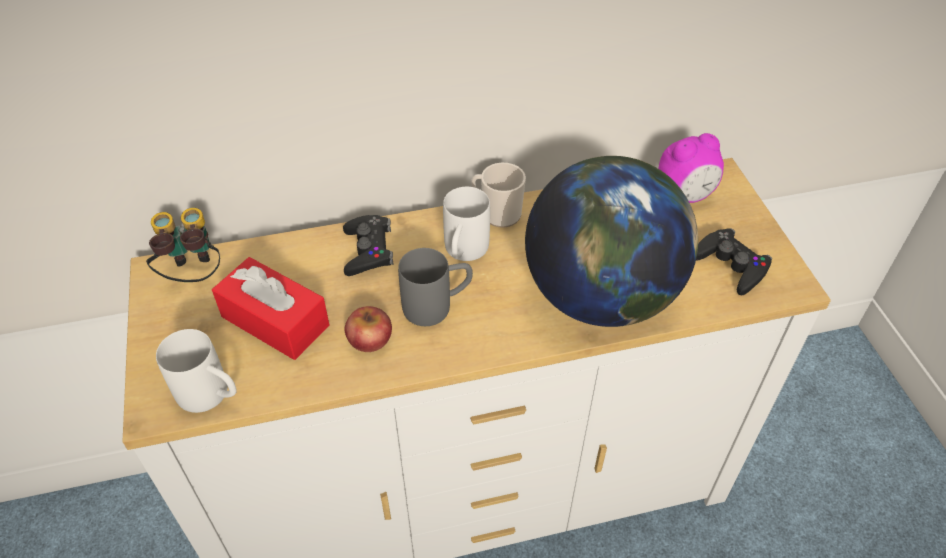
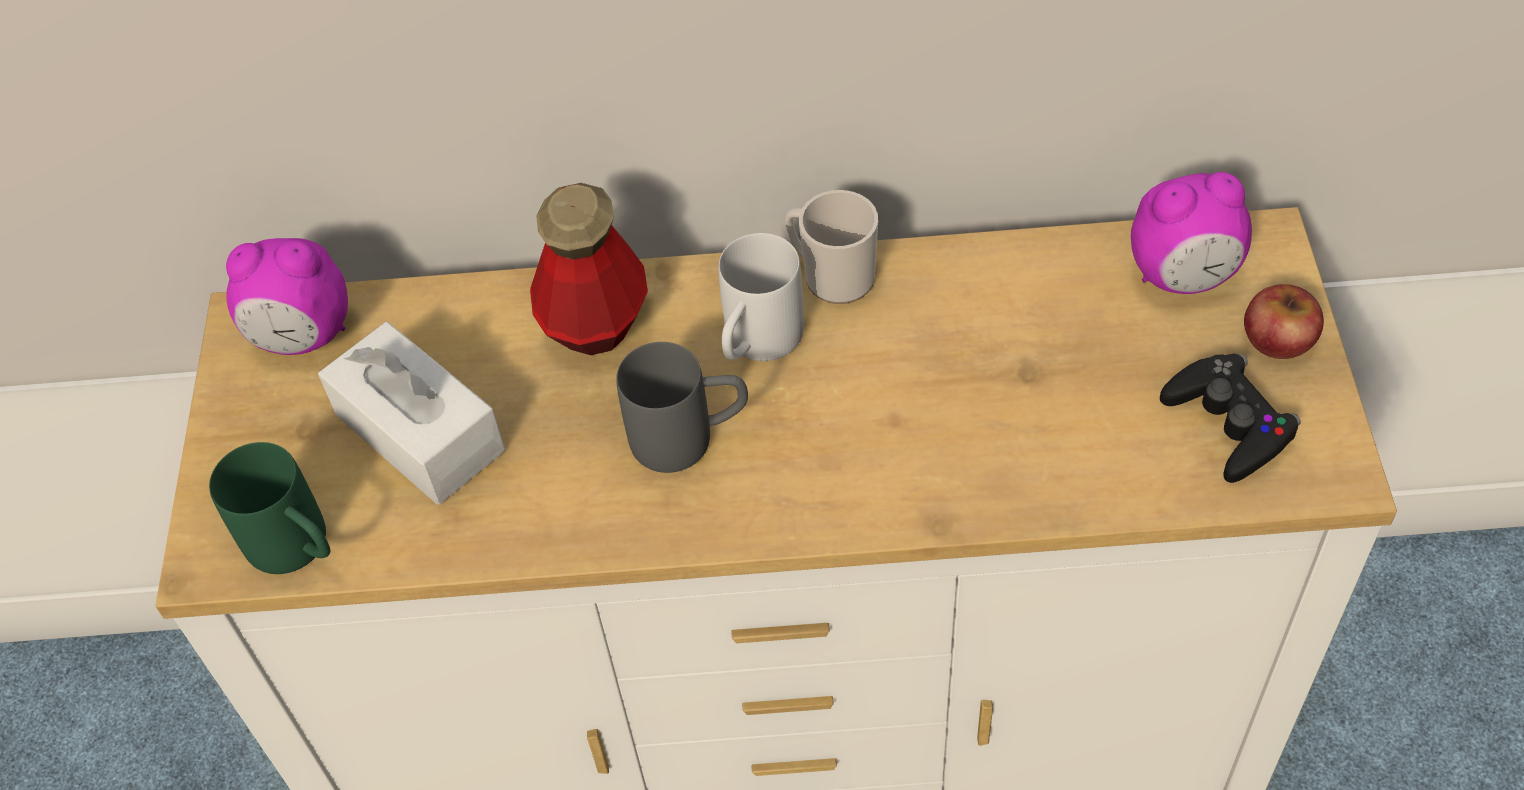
camera: 15 degrees right, 5 degrees up
(193, 275) = (303, 336): binoculars -> alarm clock
(212, 396) = (299, 550): white mug -> green mug
(275, 321) = (420, 433): red tissue box -> white tissue box
(368, 250) = (595, 322): black game controller -> bottle
(370, 339) = (566, 484): apple -> apple (1278, 338)
(601, 295) = (976, 453): globe -> none

